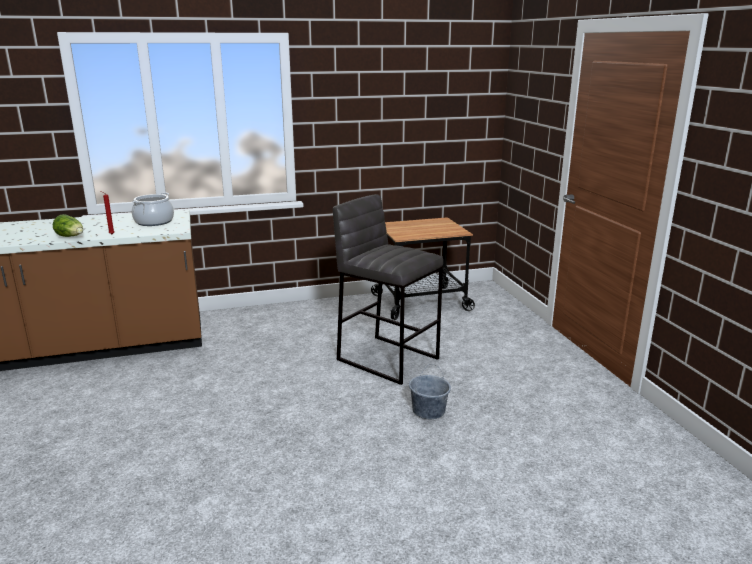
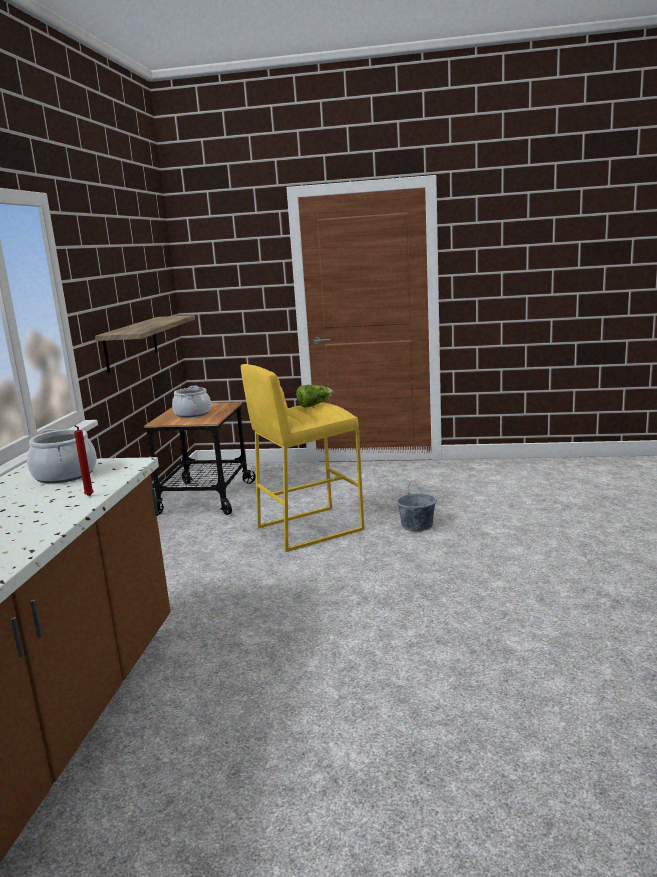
camera: 65 degrees left, 5 degrees down
(71, 237) = (54, 521): lettuce -> lettuce (314, 405)
(387, 358) = (308, 528): grey stool -> yellow stool
(391, 154) = (131, 343): none -> shelf
(420, 227) = (192, 413): none -> cooking pot

